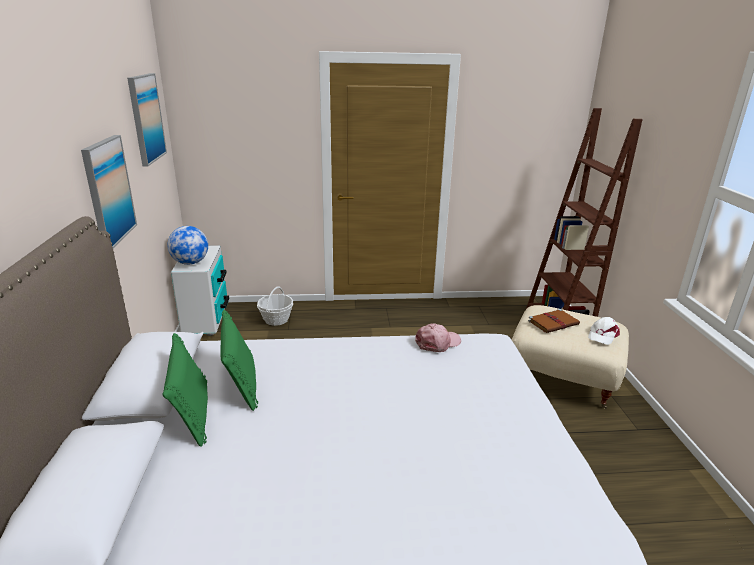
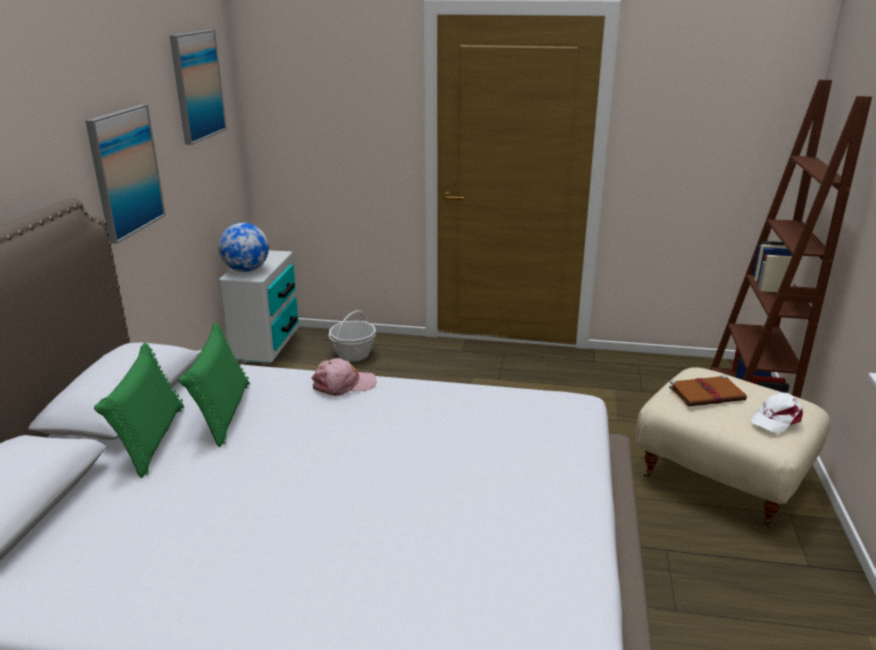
camera: 15 degrees right, 0 degrees up
(438, 343) = (493, 396): pink cap -> pink cap (344, 384)

